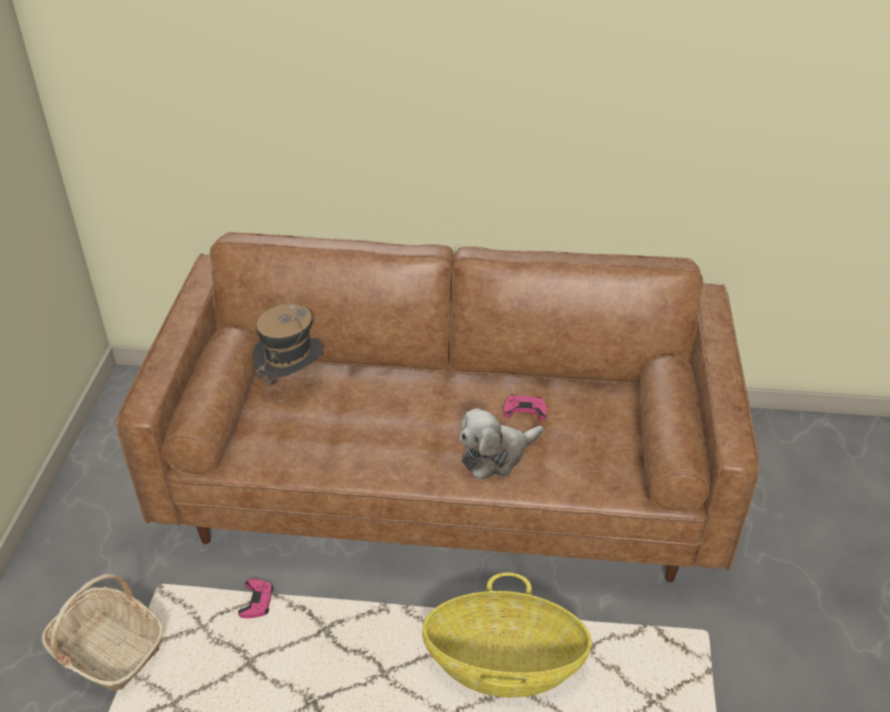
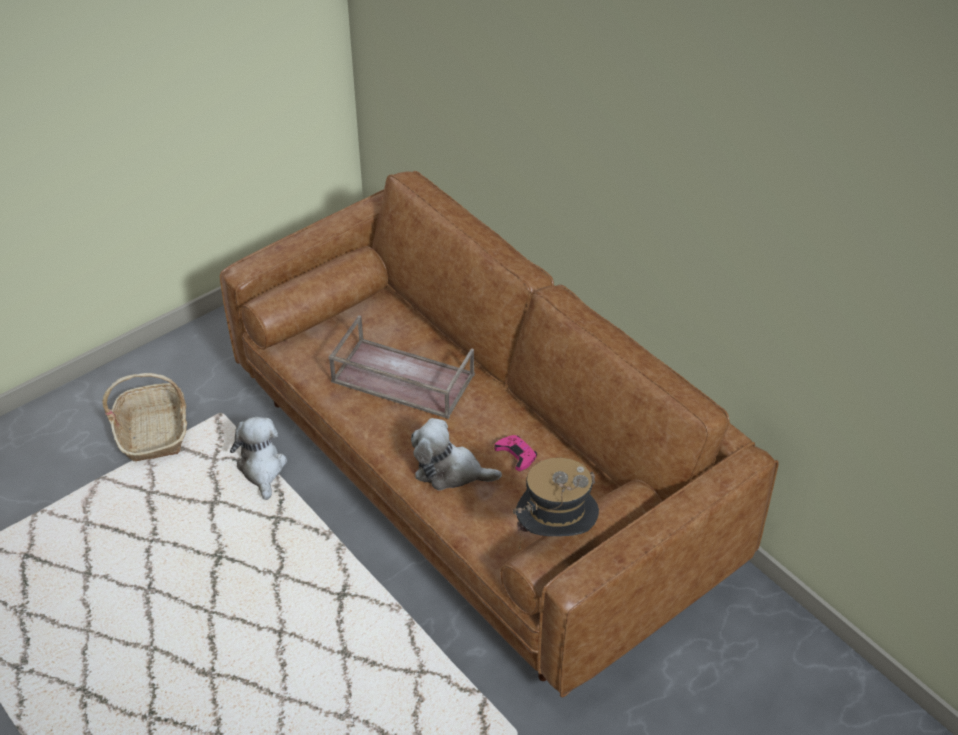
camera: 45 degrees right, 5 degrees up
(257, 601) = (262, 468): pink game controller -> plush toy
(292, 381) = (390, 319): hat -> hat (555, 536)
(364, 417) = (401, 379): none -> brown tray
(504, 664) = (355, 633): basket -> none

